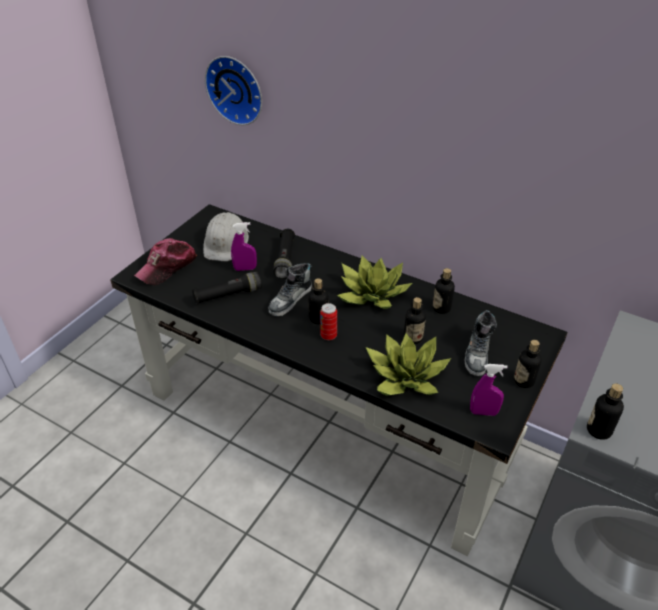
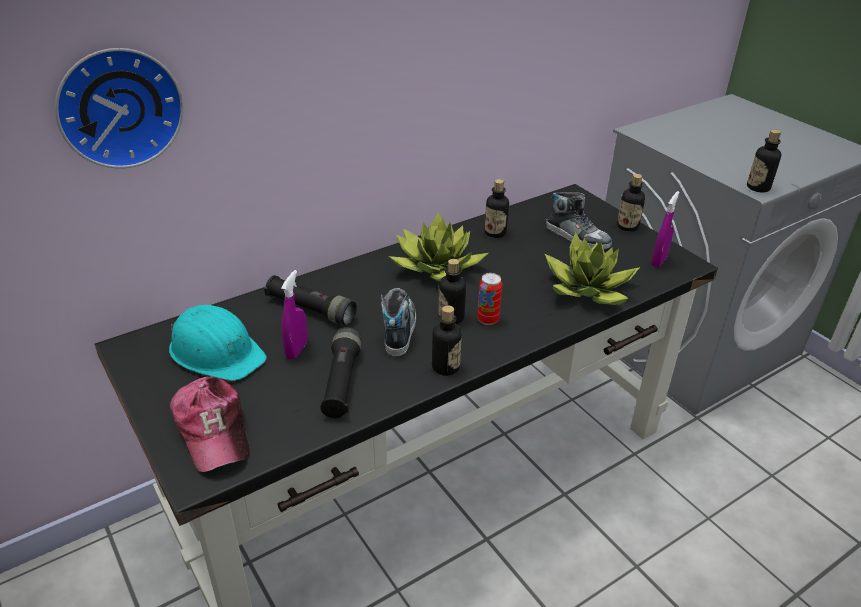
camera: 65 degrees left, 5 degrees down
(226, 243) = (216, 352): white hard hat -> turquoise hard hat
(290, 300) = (398, 329): shoe -> shoe turned 150 degrees counterclockwise
(413, 338) = (529, 265): bottle -> bottle (445, 367)

